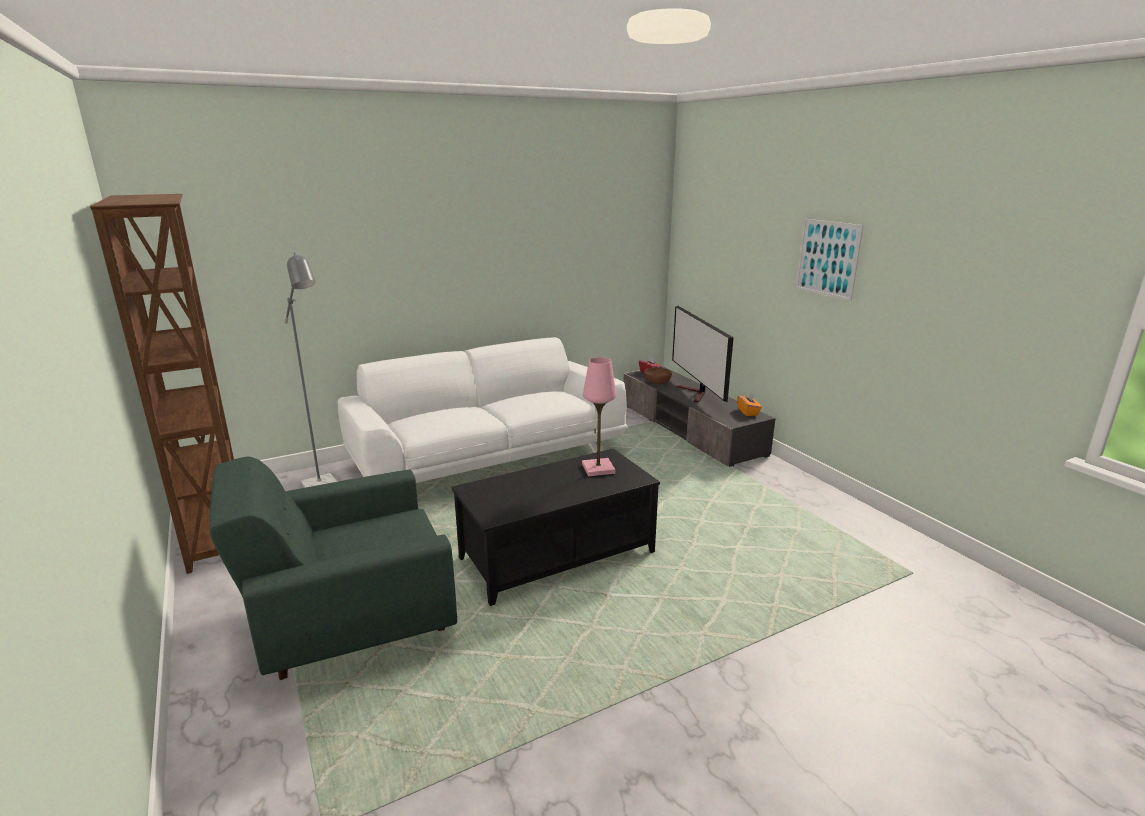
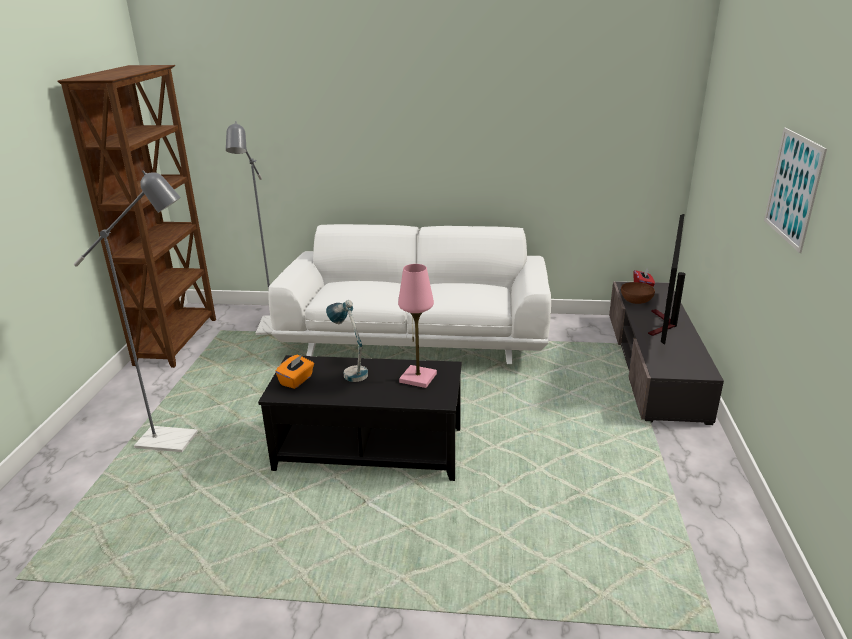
camera: 35 degrees right, 5 degrees up
(350, 621) = (177, 441): green armchair -> grey floor lamp
(533, 480) = (350, 370): none -> table lamp
(748, 412) = (698, 363): orange tissue box -> orange tissue box (297, 380)

